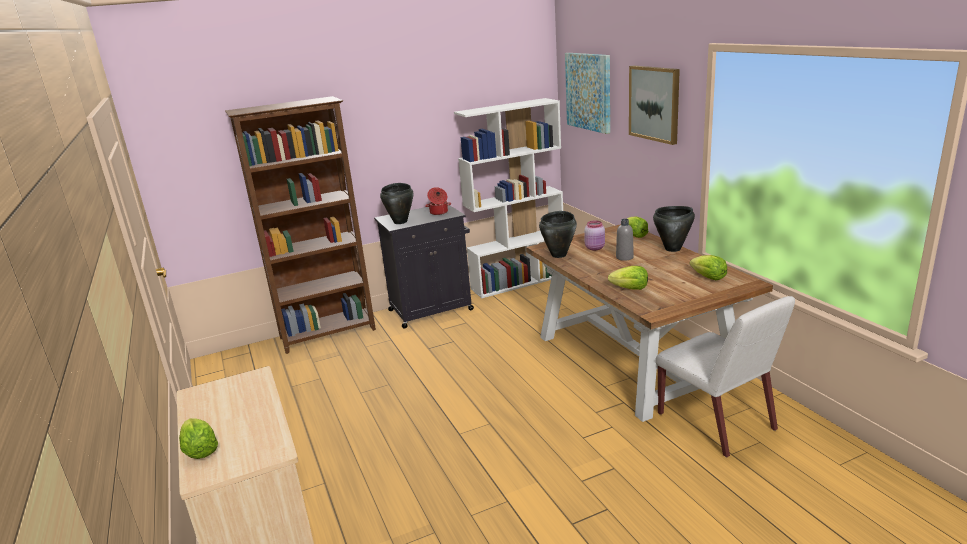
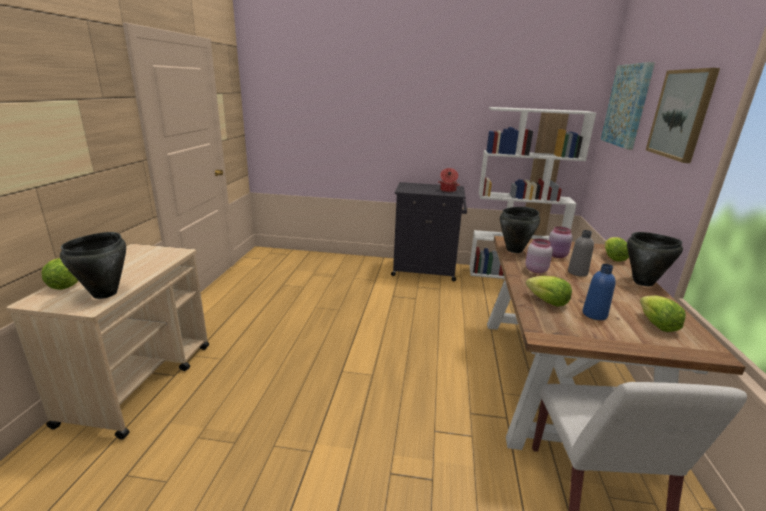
camera: 30 degrees right, 0 degrees up
(329, 334) = (342, 261): brown bookcase -> none
(400, 222) = (411, 189): black cooking pot -> black cooking pot (105, 293)
(594, 266) = (535, 270): none -> pink jar
(668, 285) = (594, 314): none -> blue bottle

